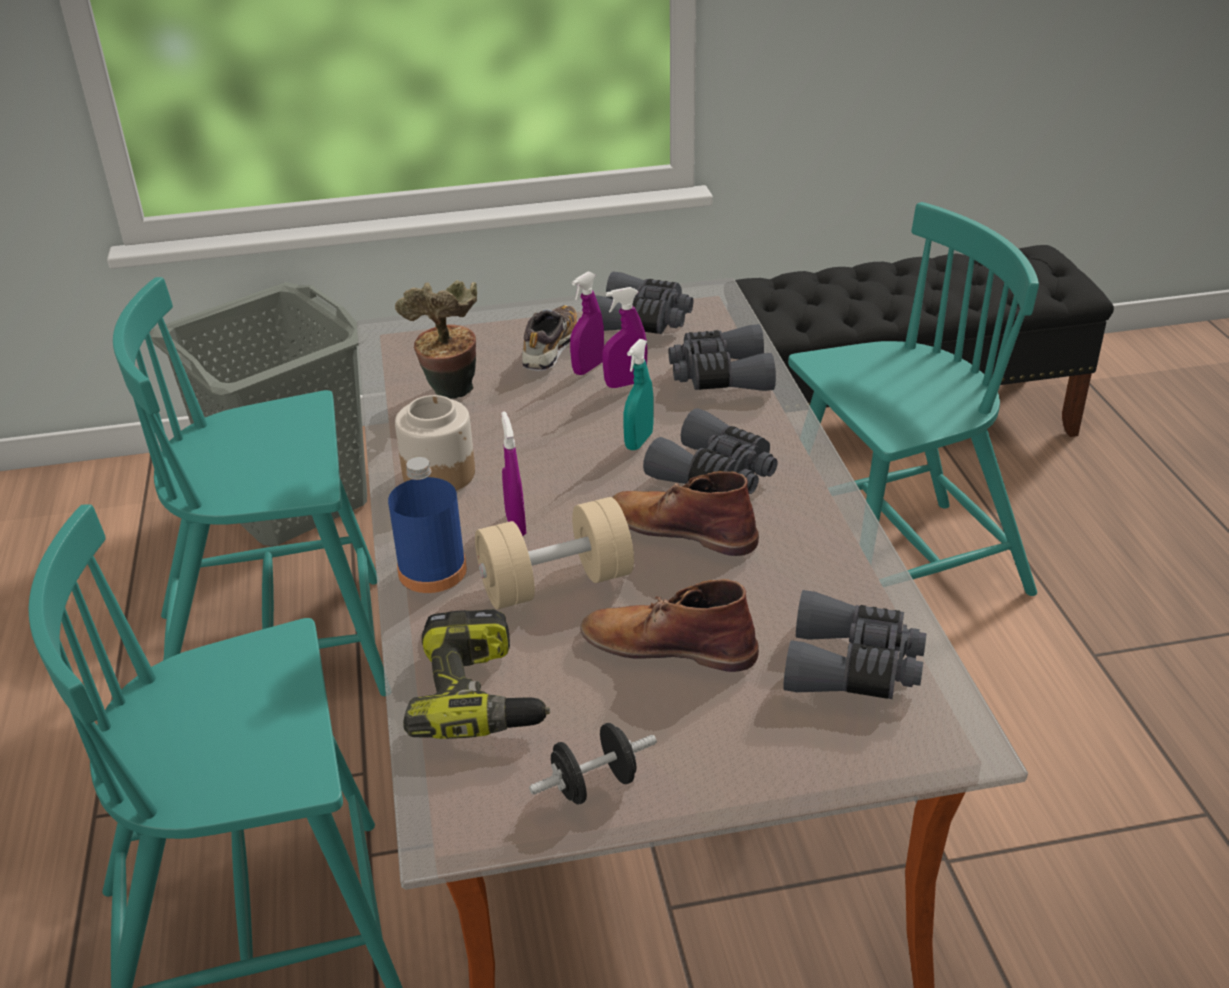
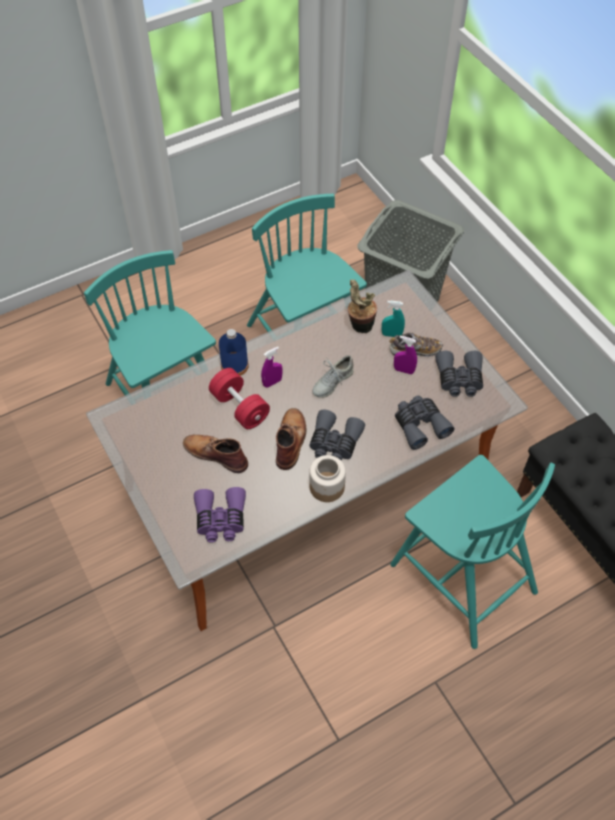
camera: 70 degrees right, 20 degrees up
(439, 473) = (298, 344): jar -> jar (327, 486)
(481, 695) = (171, 404): power drill -> none
(556, 583) = (240, 407): beige dumbbell -> red dumbbell
(564, 450) = (332, 382): none -> grey shoe
(594, 785) = (137, 451): black dumbbell -> none
(625, 383) = (396, 389): purple spray bottle -> none
(639, 441) = (349, 407): turquoise spray bottle -> turquoise spray bottle (391, 334)
(667, 644) = (215, 454): brown boot -> brown boot turned 60 degrees counterclockwise
(853, 666) = (220, 519): grey binoculars -> purple binoculars

